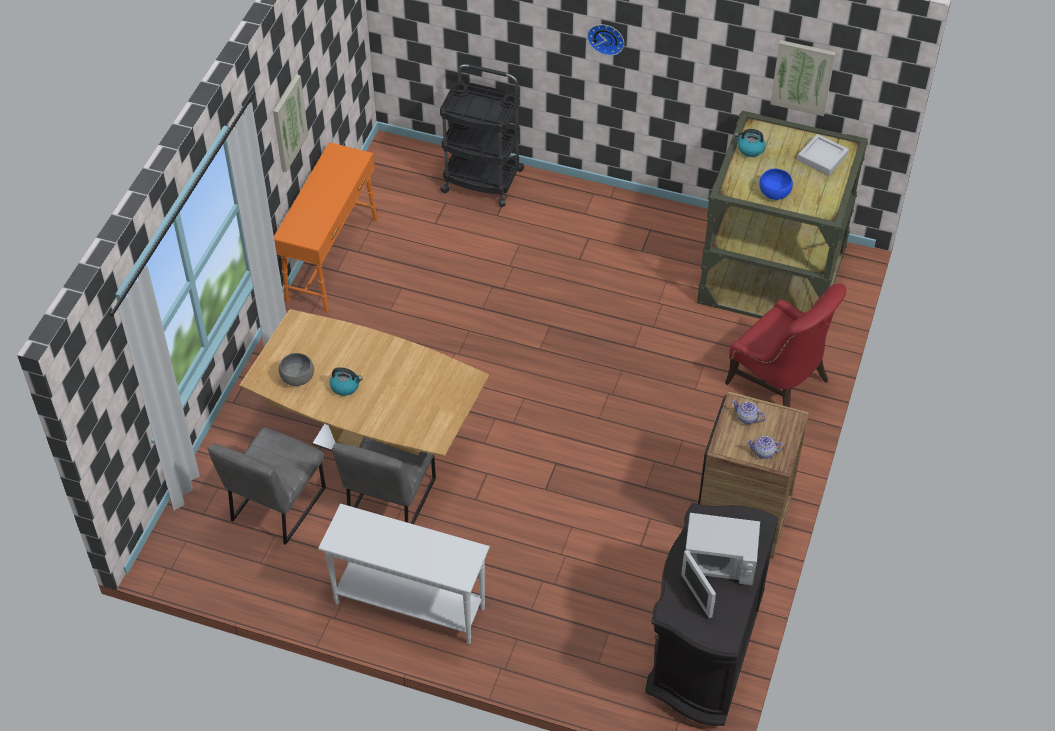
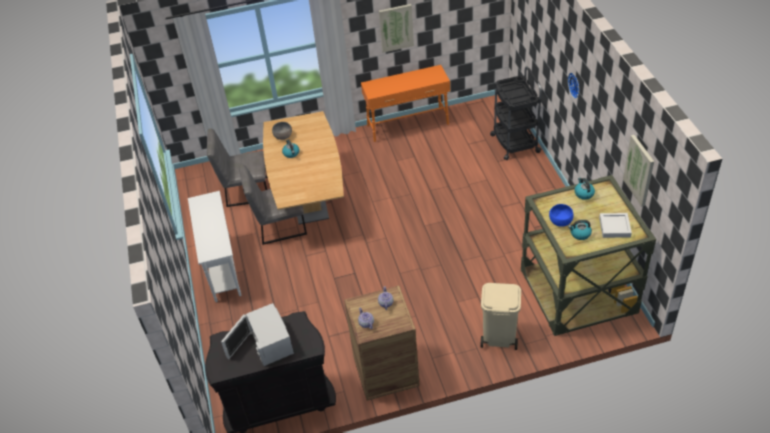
camera: 60 degrees right, 5 degrees down
(779, 381) = (498, 336): red chair -> beige trash can
(807, 189) = (580, 234): none -> kettle

